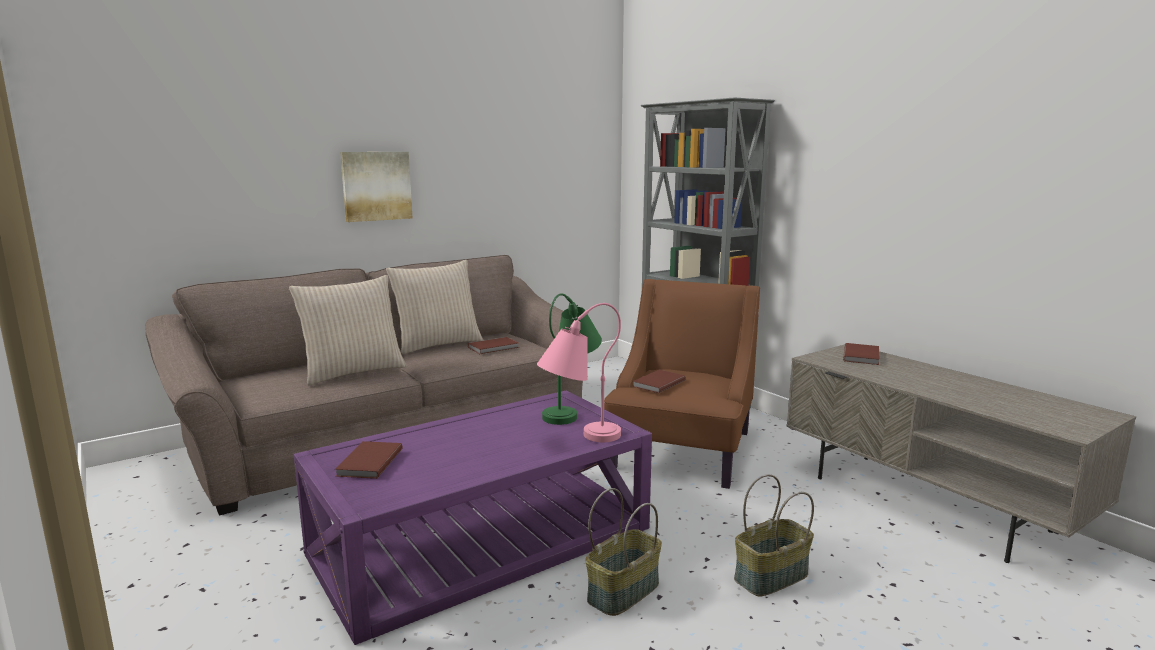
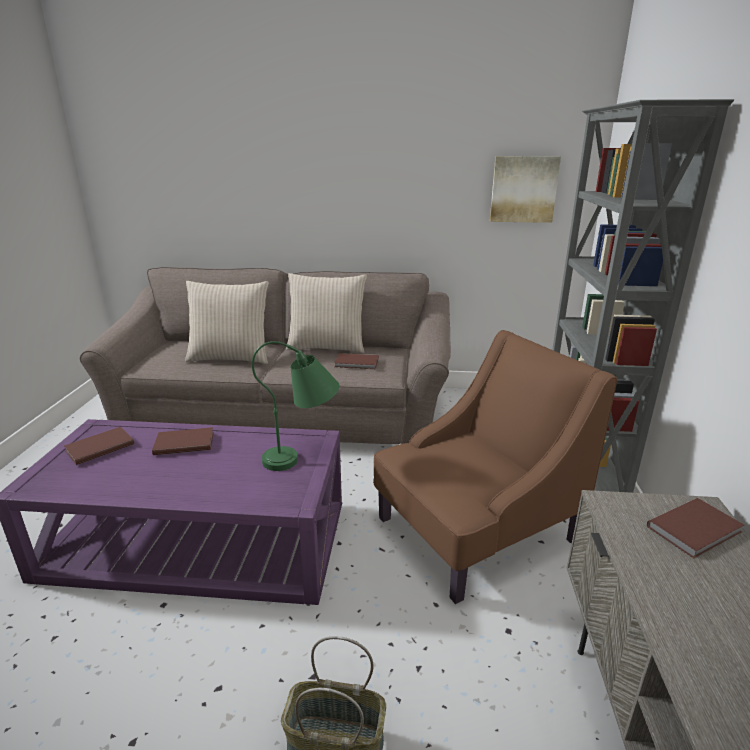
camera: 40 degrees right, 10 degrees up
(376, 186) = (313, 196): picture -> picture (523, 189)
(578, 439) = (246, 493): pink table lamp -> none
(623, 591) = (205, 659): basket -> none
(657, 383) = (436, 455): brown book -> brown book (183, 443)

